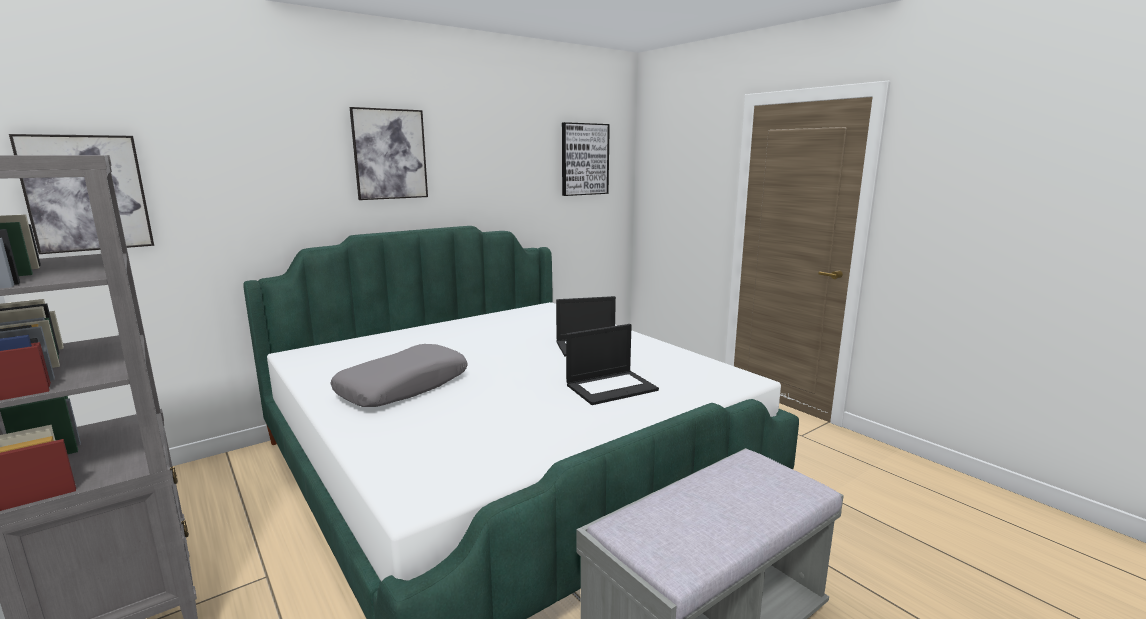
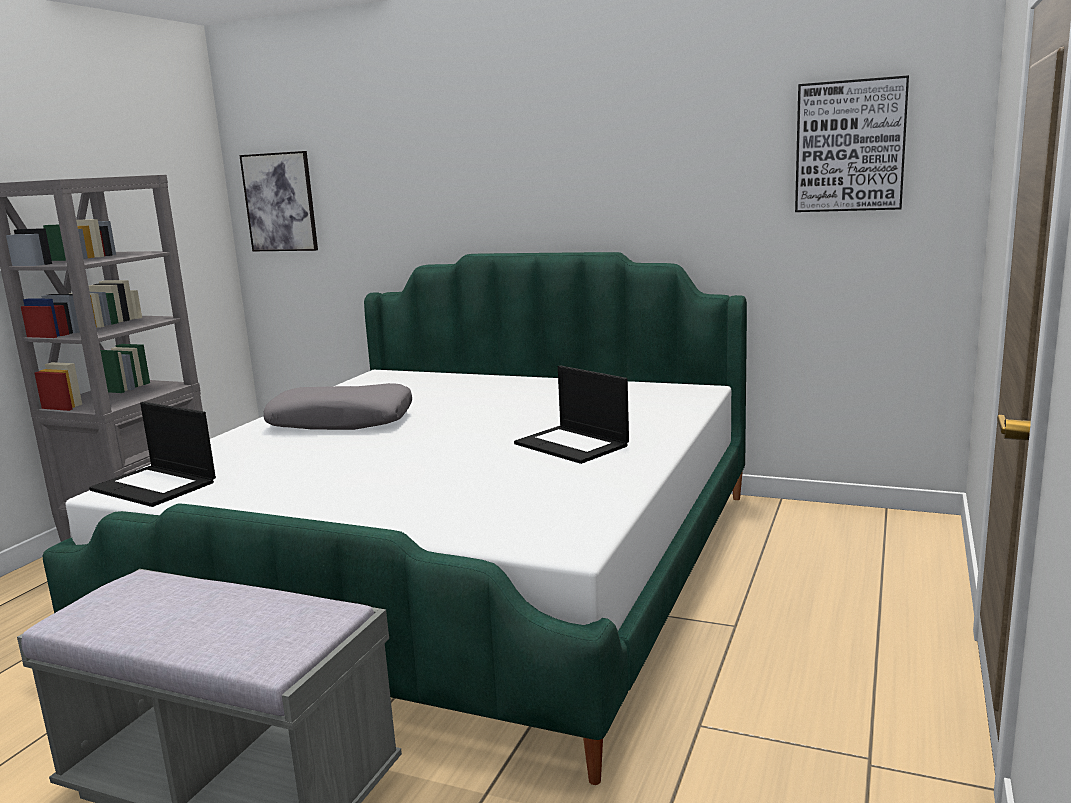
camera: 60 degrees right, 0 degrees up
(390, 154) = (521, 155): picture -> none
(612, 387) = (438, 486): laptop -> laptop (155, 486)

